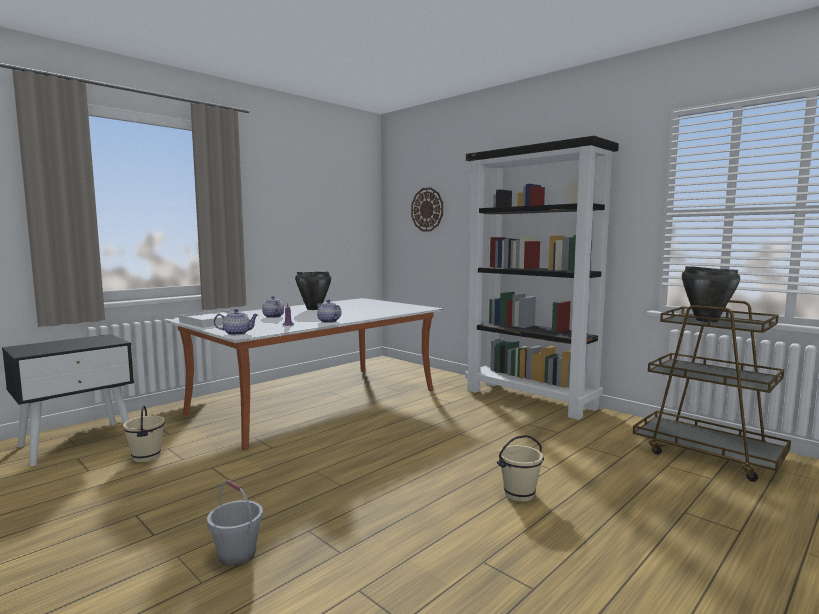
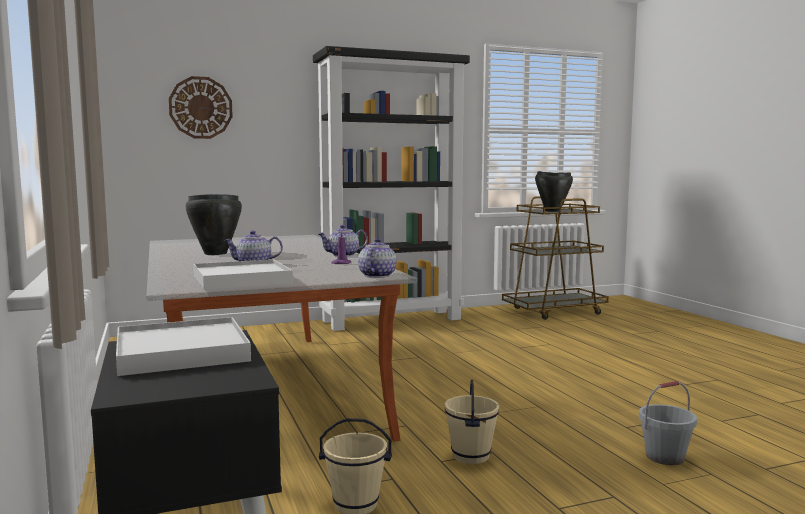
camera: 65 degrees left, 0 degrees up
(85, 342) = (182, 352): none -> white tray
(519, 494) = (589, 359): beige bucket -> beige bucket (470, 456)

